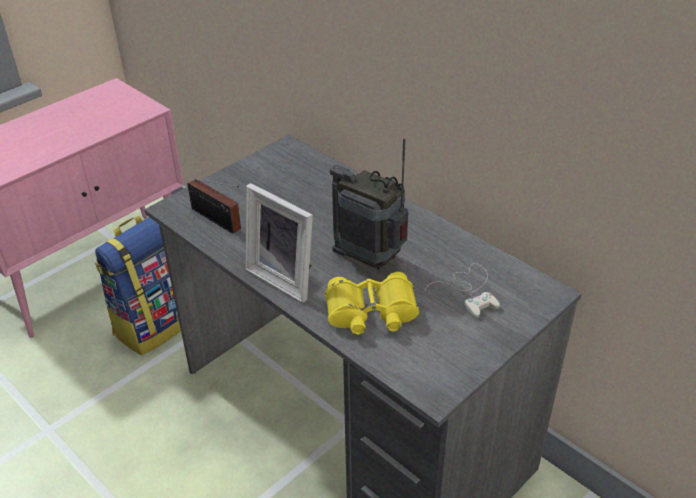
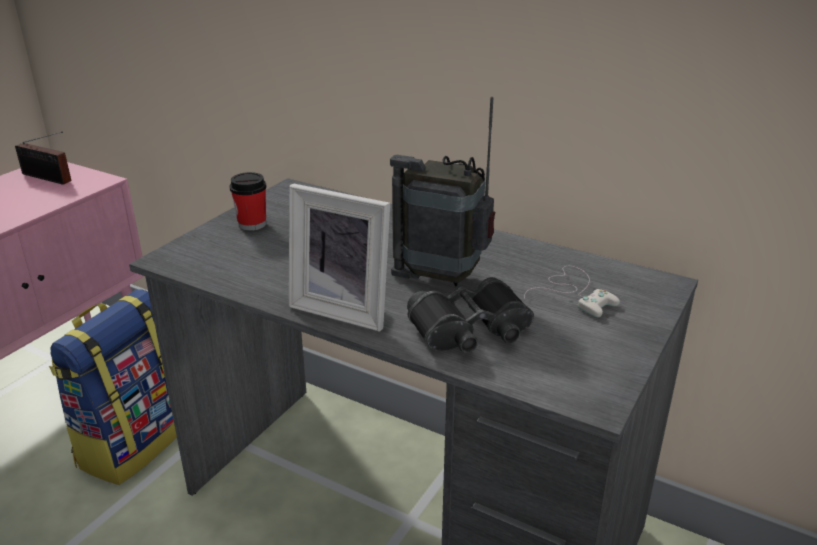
camera: 15 degrees left, 10 degrees down
(218, 221) = (232, 264): radio -> radio (48, 178)
(244, 182) = (252, 224): none -> cup
(371, 313) = (471, 331): yellow binoculars -> black binoculars

